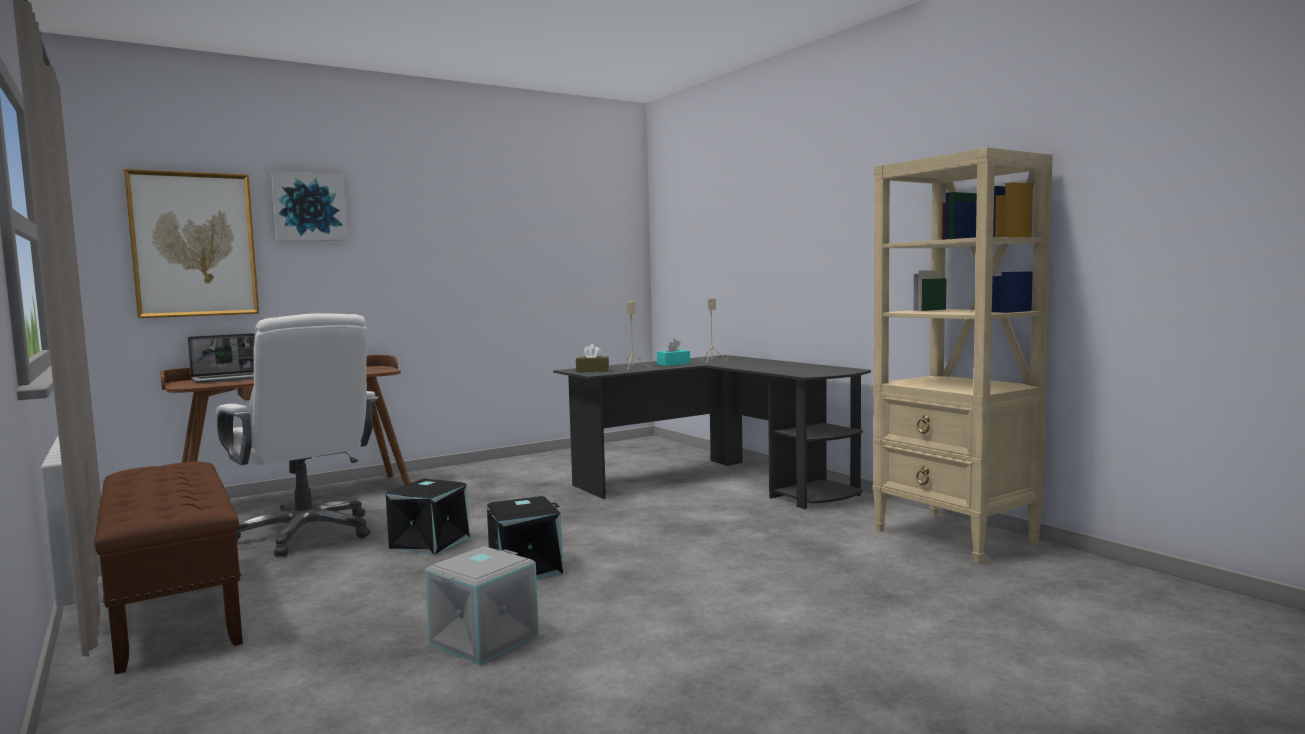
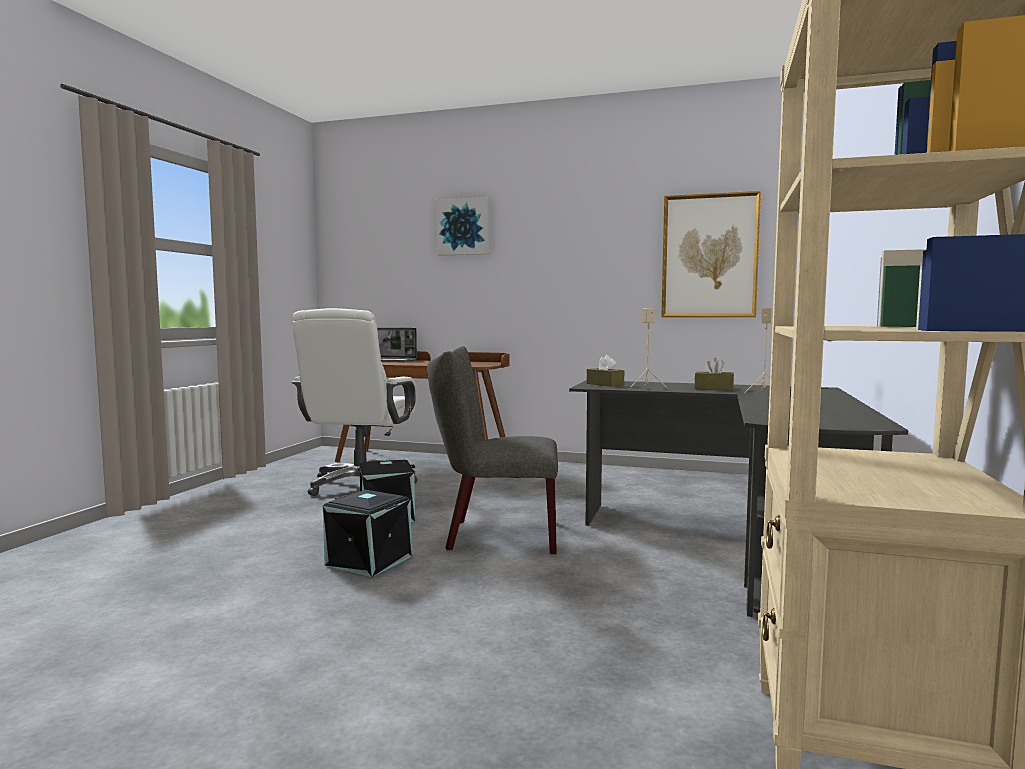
camera: 50 degrees right, 0 degrees up
(174, 608) = (201, 508): brown bench -> none
(194, 244) = (388, 260): picture -> picture (709, 256)
(485, 640) = (199, 602): grey storage box -> none
(564, 524) = (494, 536): none -> grey chair
(673, 364) = (713, 388): turquoise tissue box -> brown tissue box

